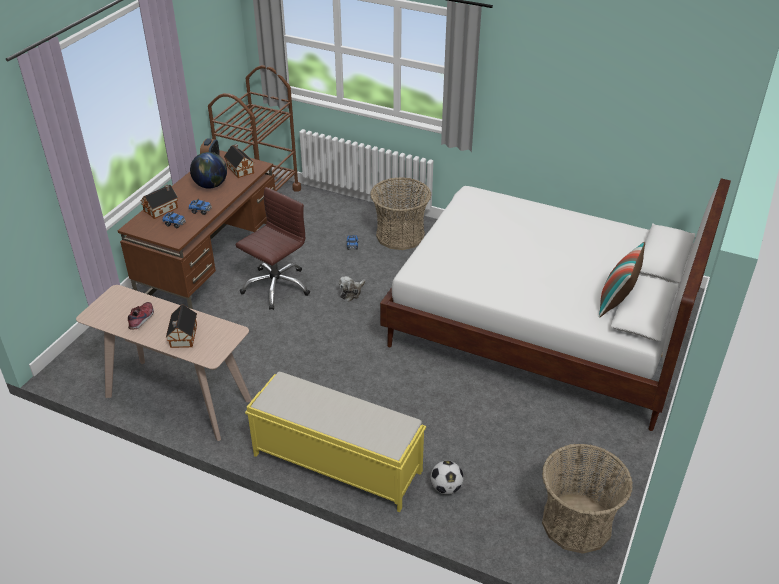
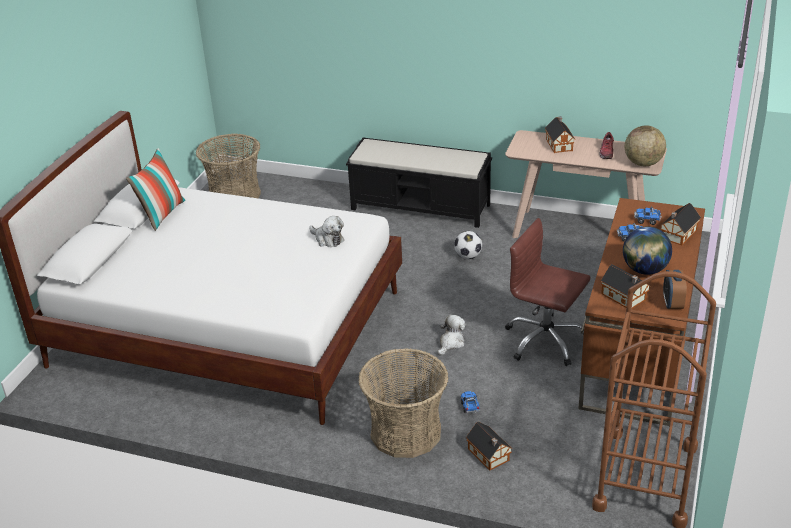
camera: 175 degrees right, 5 degrees down
(118, 298) = (643, 163): none -> globe
(276, 287) = (545, 340): brown office chair -> brown office chair turned 90 degrees clockwise
(336, 463) = (421, 207): yellow bench -> black bench
(349, 218) = (489, 456): none -> toy house
(446, 487) = (331, 203): football -> football (468, 256)
(449, 255) = (327, 239): none -> plush toy

